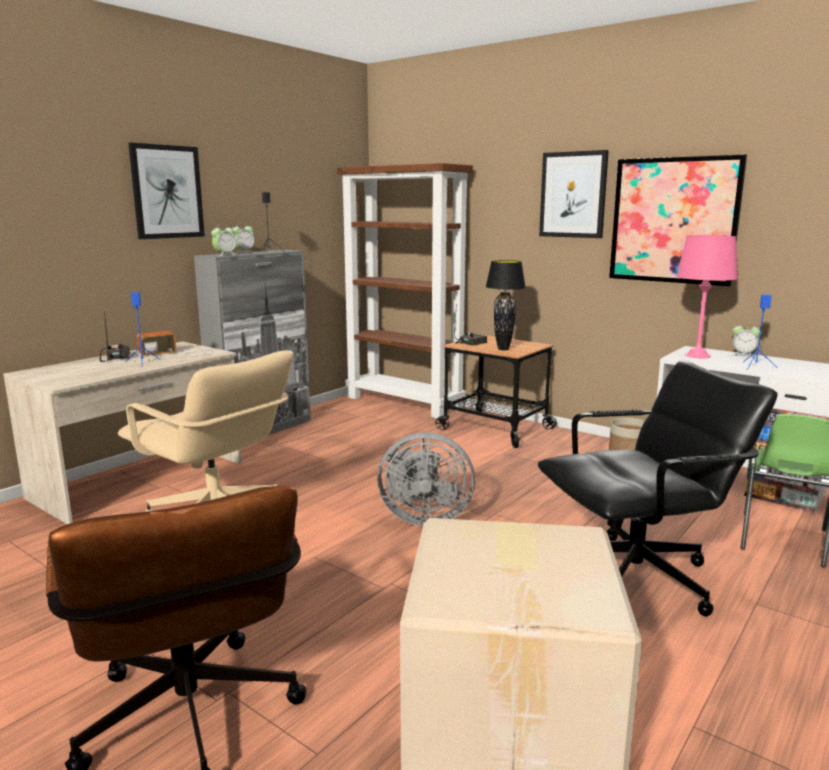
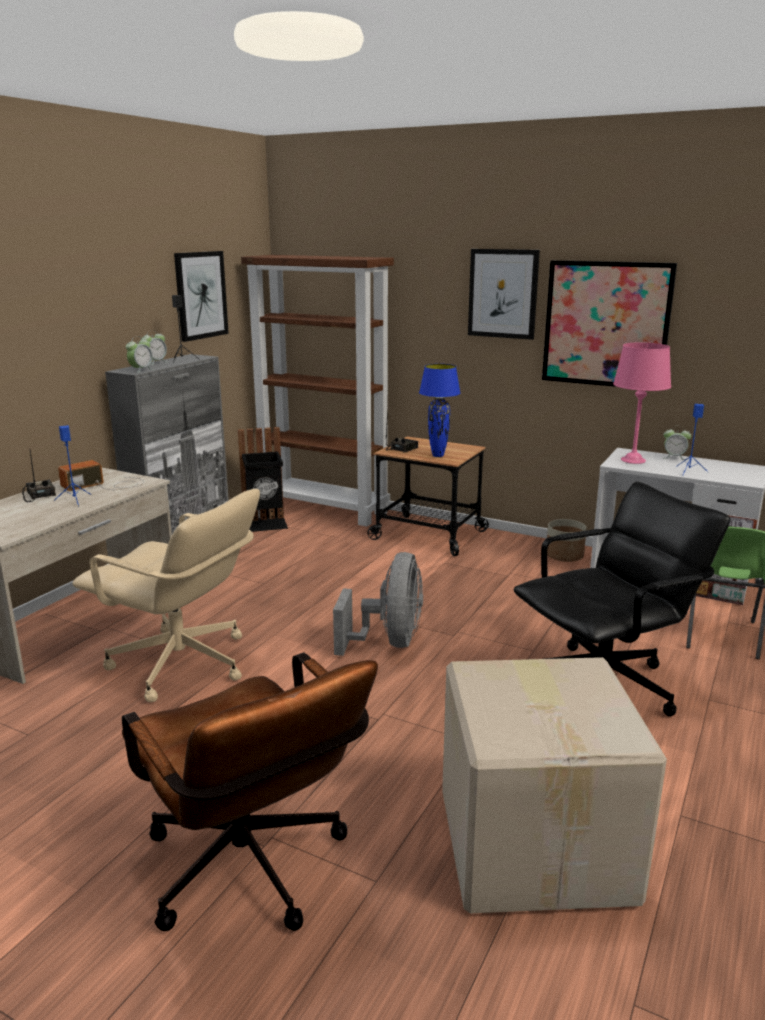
camera: 10 degrees left, 5 degrees up
(167, 192) = (74, 303): picture -> picture (201, 295)
(346, 412) = (265, 524): none -> black trash can
(422, 518) = (389, 642): grey fan -> grey fan turned 75 degrees counterclockwise
(503, 349) = (438, 455): black table lamp -> blue table lamp

